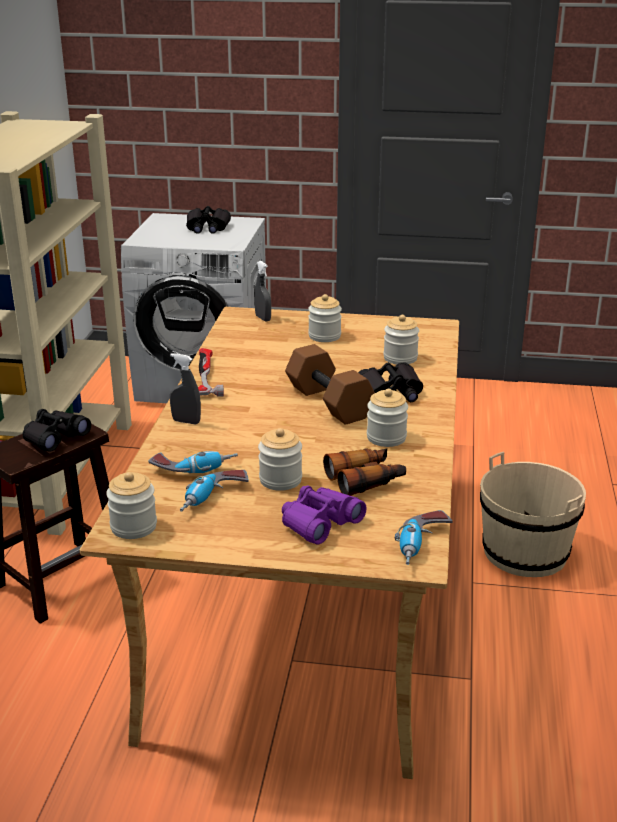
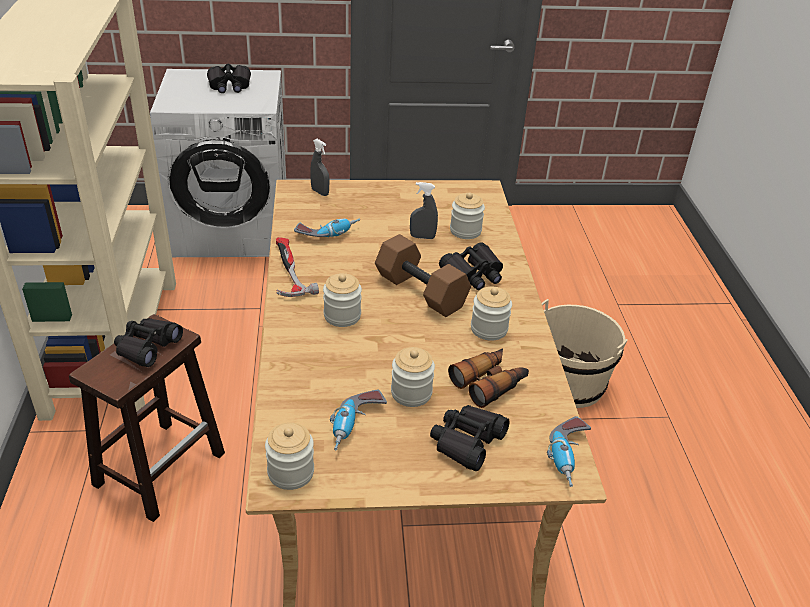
camera: 15 degrees left, 10 degrees up
(186, 421) = (293, 330): grey spray bottle -> grey spray bottle (422, 237)
(194, 468) = (323, 389): power drill -> power drill (328, 233)
(319, 522) = (467, 442): purple binoculars -> black binoculars
(324, 336) = (386, 210): jar -> jar (342, 316)

